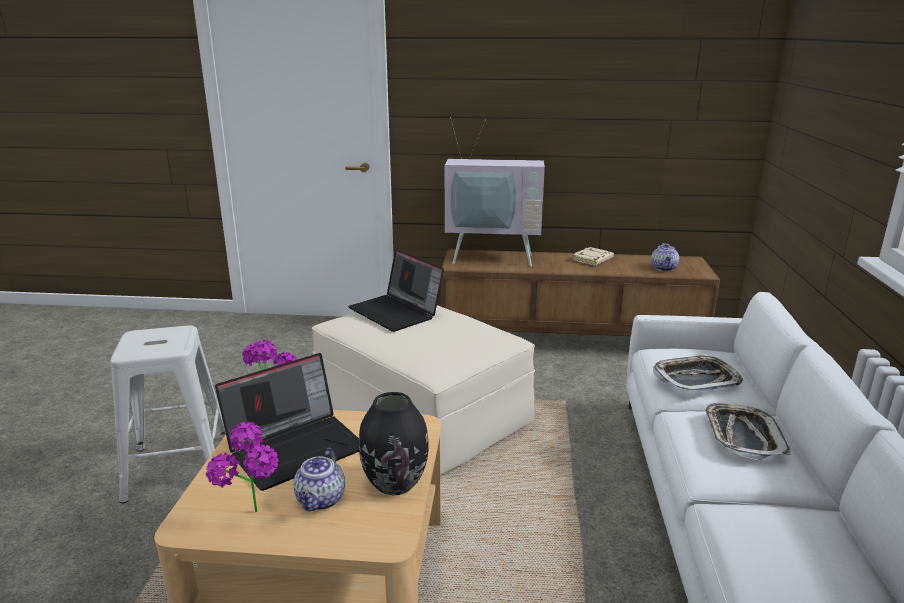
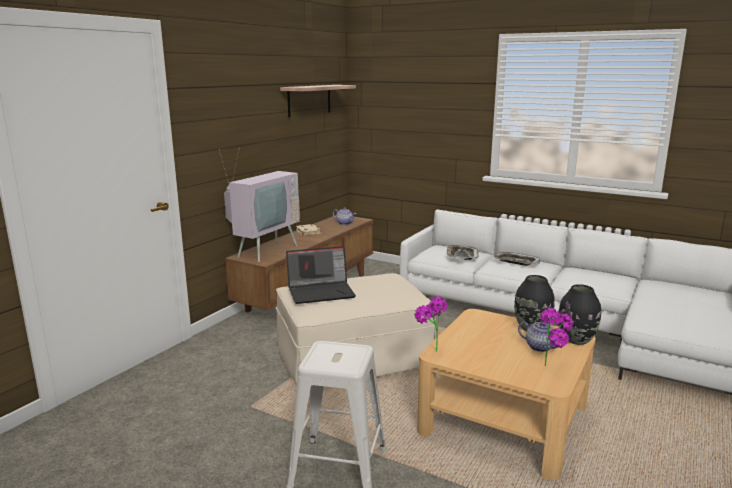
camera: 65 degrees left, 5 degrees down
(297, 447) = (482, 347): laptop -> none
(372, 538) = (576, 340): none -> black vase
(659, 66) = (309, 100): none -> shelf

